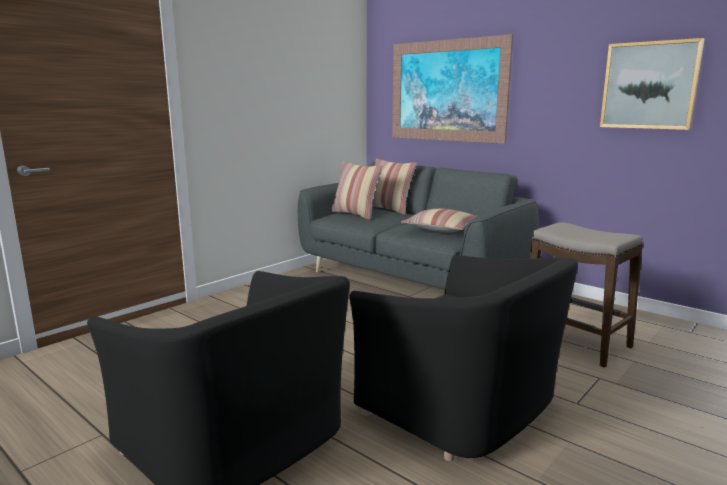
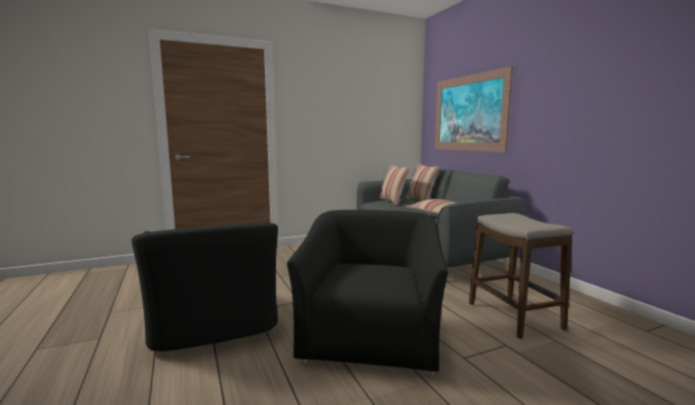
camera: 25 degrees right, 5 degrees down
(462, 407) = (370, 338): black armchair -> black armchair turned 150 degrees counterclockwise
(649, 85) = (617, 99): picture -> none

